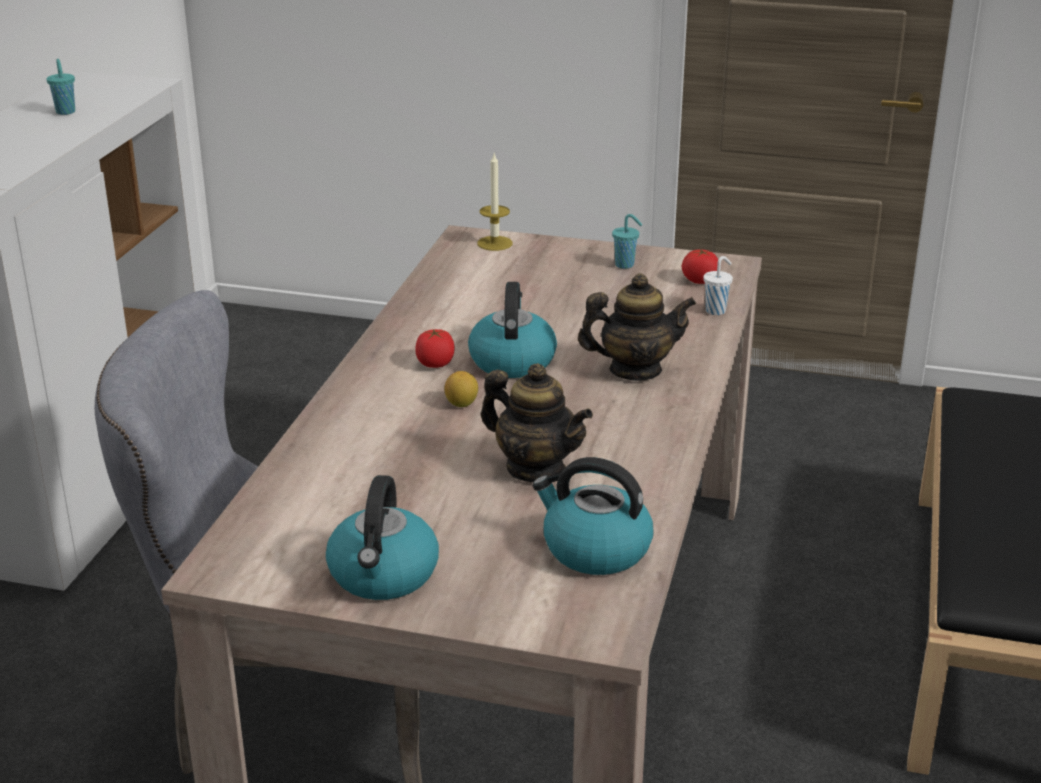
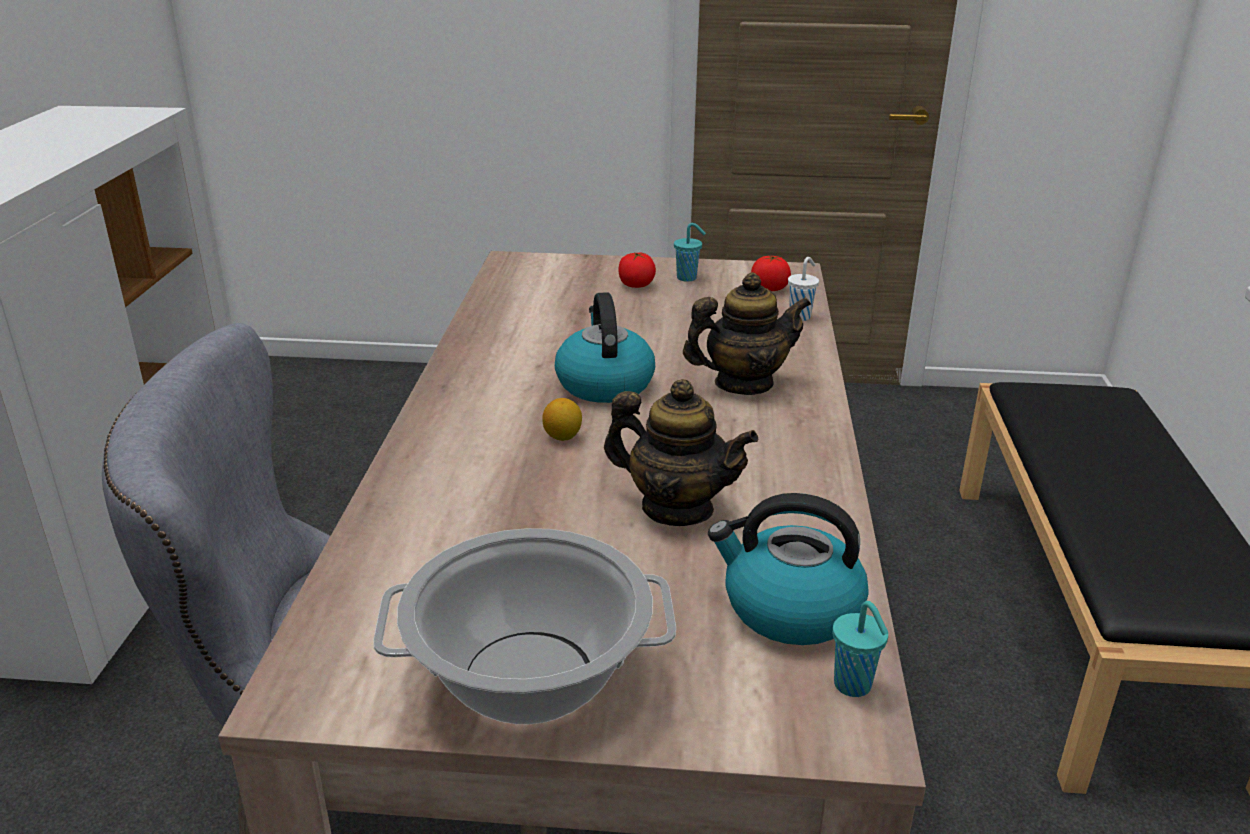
camera: 10 degrees left, 0 degrees up
(66, 112) = (51, 140): turquoise cup -> turquoise cup (854, 686)
(383, 575) = (530, 677): kettle -> cooking pot
(435, 363) = (518, 393): tomato -> tomato (636, 285)
(495, 243) = (544, 265): candle -> none

